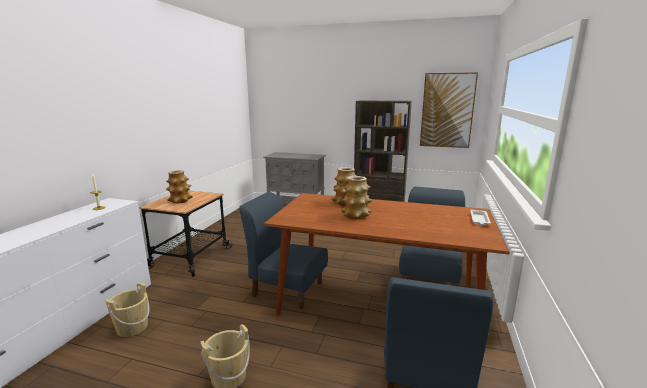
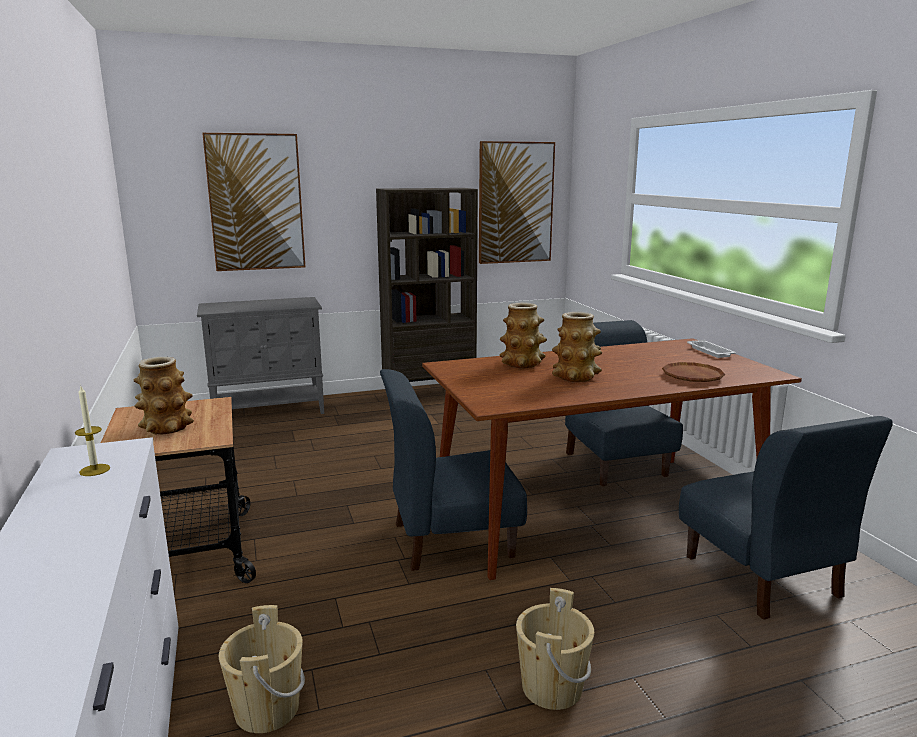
camera: 35 degrees left, 0 degrees up
(302, 106) = (256, 202): none -> picture
(427, 231) = (692, 376): none -> brown plate

